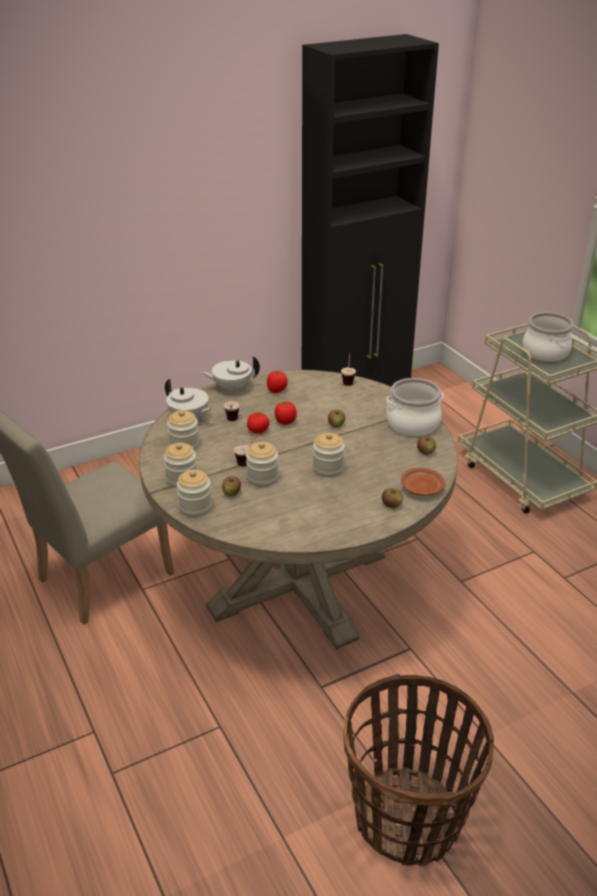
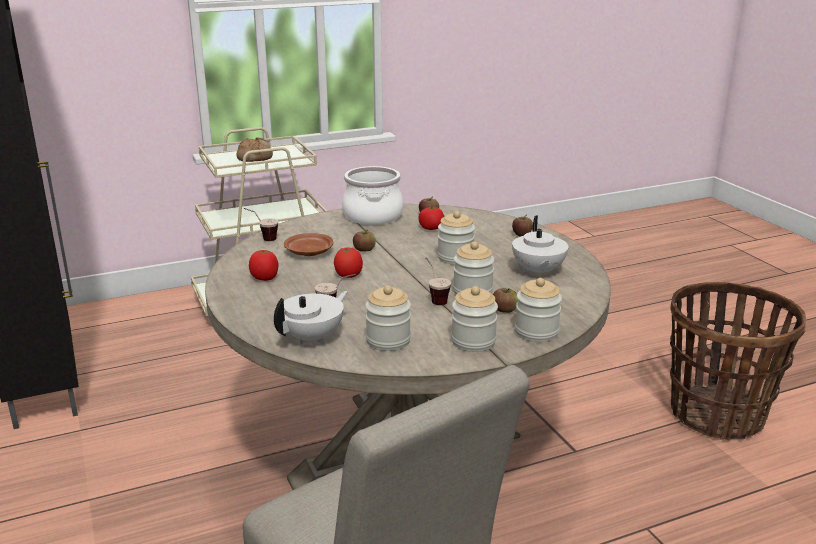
camera: 85 degrees left, 10 degrees down
(231, 388) = (240, 307): white teapot -> white teapot (537, 272)
(258, 430) = (363, 292): tomato -> tomato (431, 228)
(421, 488) = (492, 221): brown plate -> brown plate (308, 252)
(545, 352) = (255, 158): cooking pot -> bread

